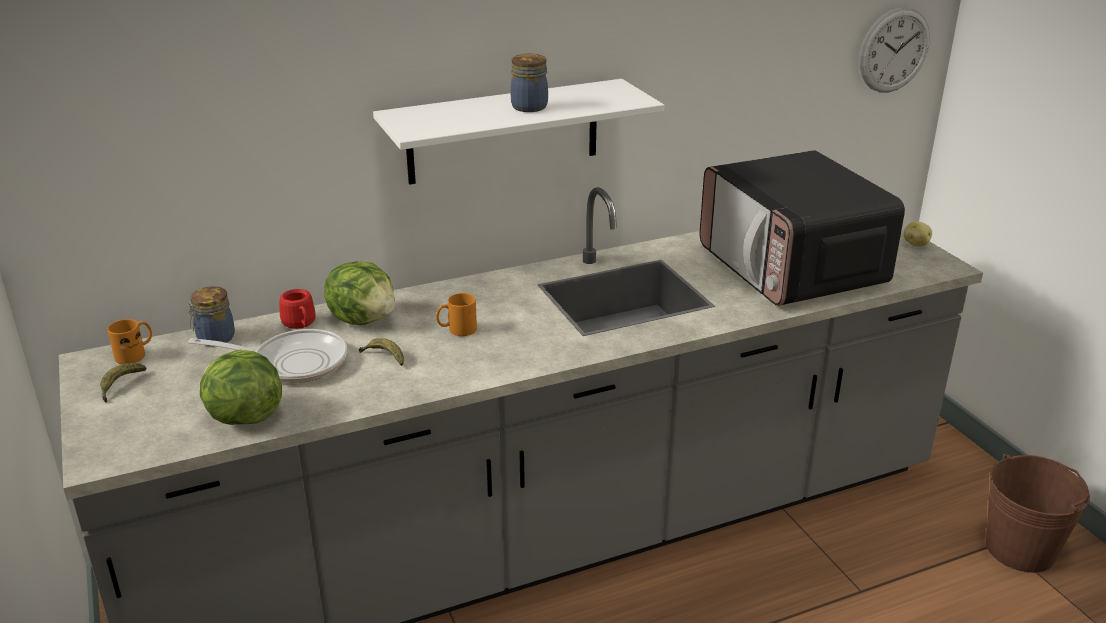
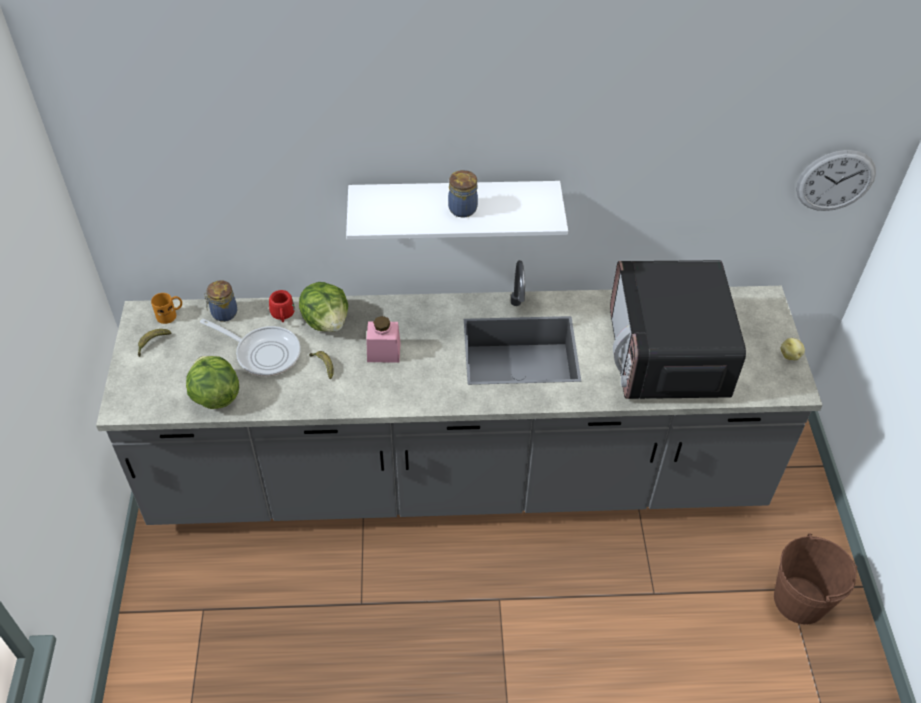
camera: 20 degrees right, 20 degrees up
(457, 330) = (383, 352): orange mug -> pink jar

